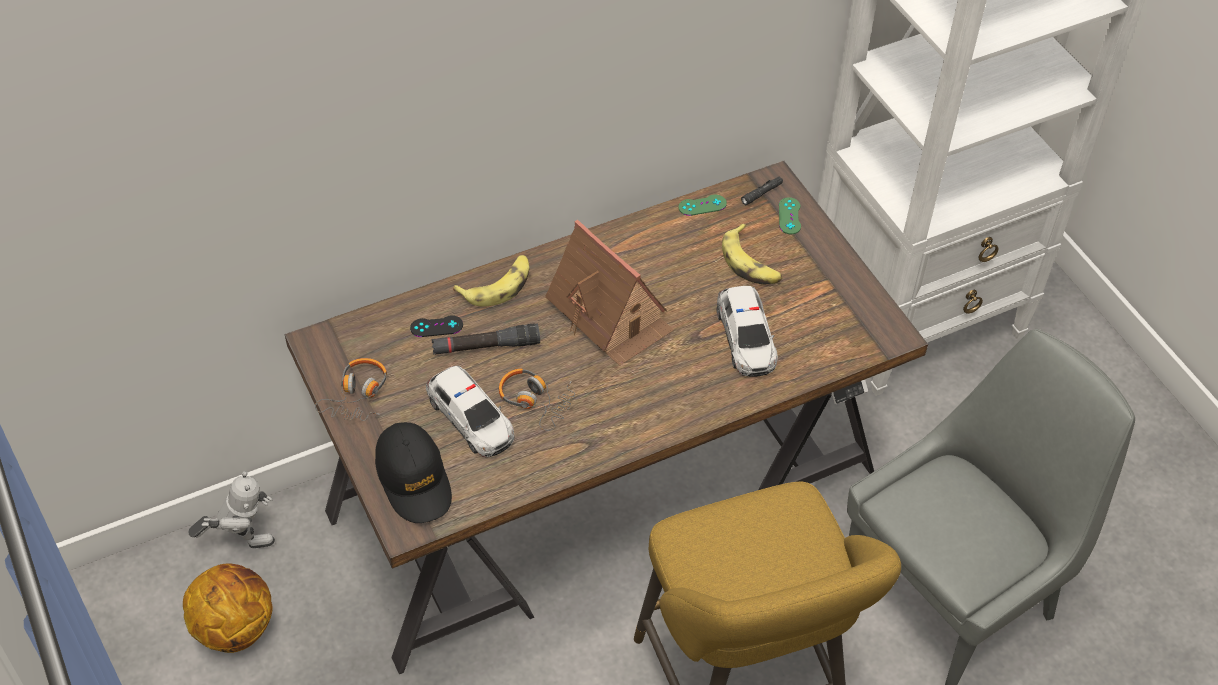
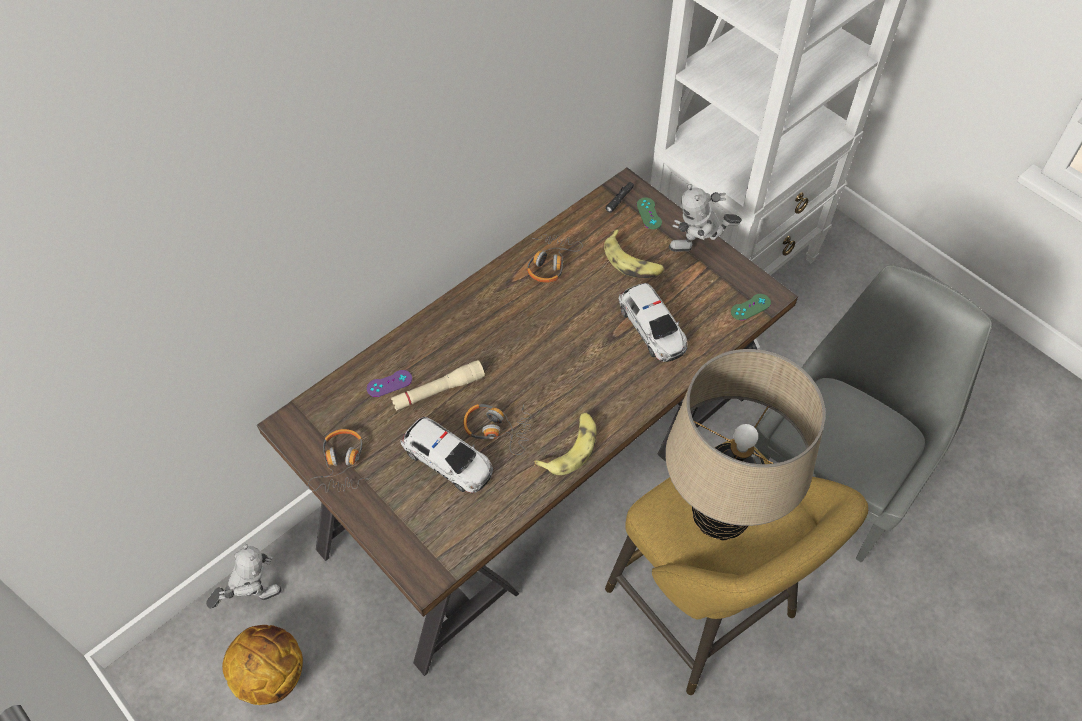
camera: 15 degrees left, 5 degrees up
(414, 479) = (418, 530): black cap -> none
(436, 326) = (389, 383): black game controller -> purple game controller
(486, 346) = (438, 391): black flashlight -> beige flashlight
(498, 286) = (429, 333): banana -> banana (570, 448)
(610, 315) = (533, 335): toy house -> none
(657, 243) = (550, 263): none -> headphones
(702, 205) = (575, 221): green game controller -> green game controller (750, 307)
(751, 554) = (720, 515): none -> beige table lamp
(832, 267) = (699, 249): none -> toy robot

